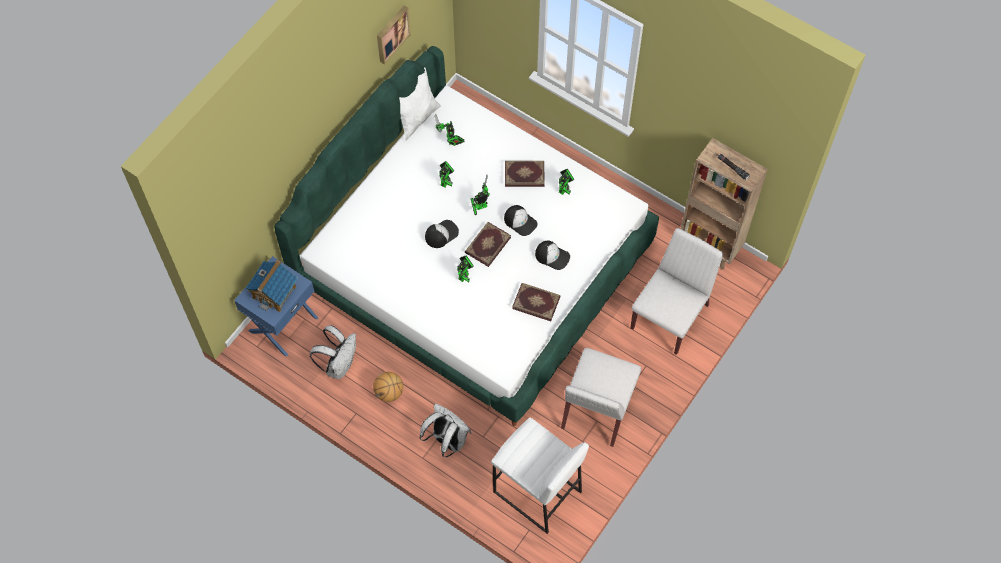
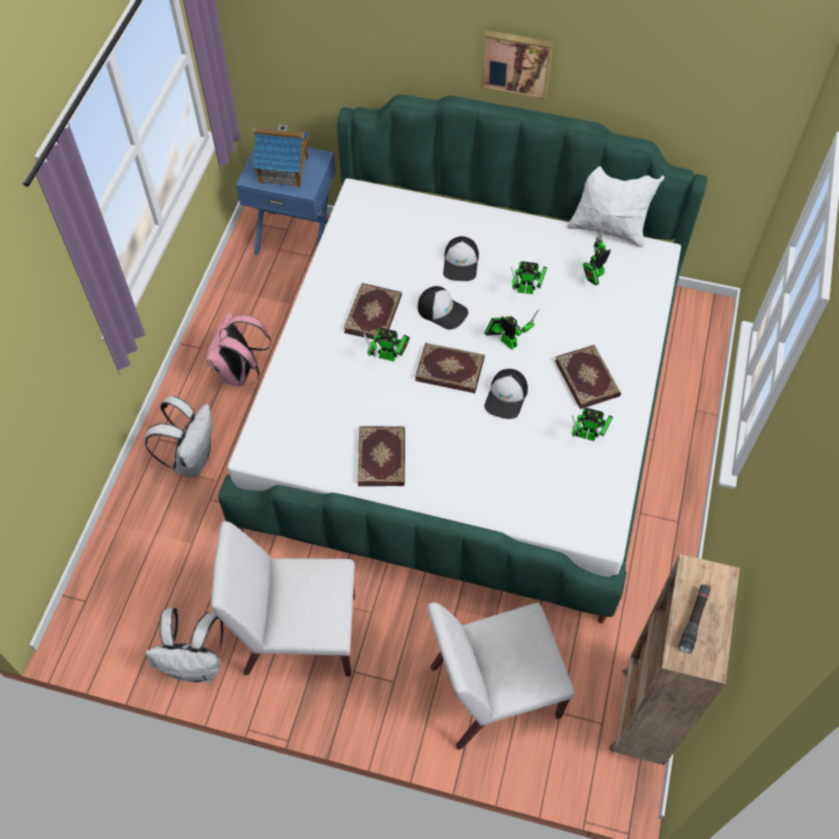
camera: 70 degrees right, 5 degrees down
(339, 365) = (261, 309): white backpack -> white backpack (197, 665)
(389, 392) = (240, 373): basketball -> pink backpack
(391, 33) = (653, 71): picture -> picture (516, 63)
(427, 274) = (374, 314): none -> book
(536, 492) = (144, 593): white stool -> none
(552, 256) = (468, 455): cap -> cap (461, 263)
(670, 315) = (493, 692): white chair -> white chair turned 150 degrees clockwise

